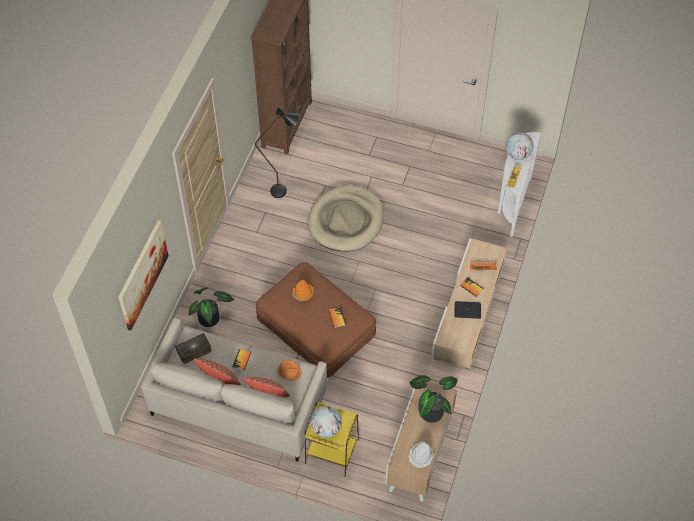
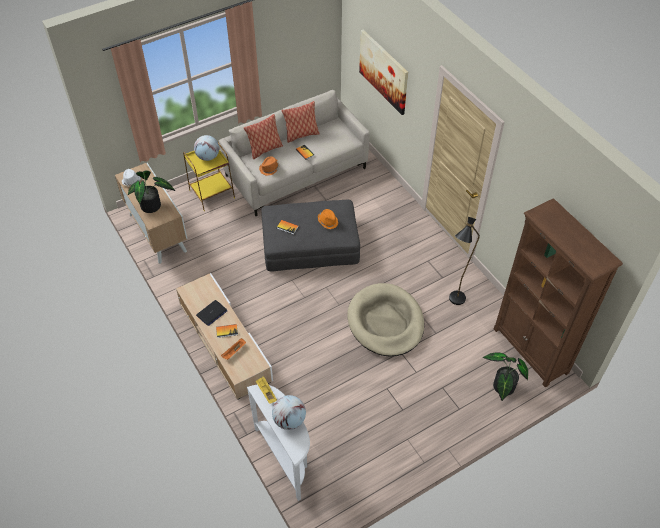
camera: 130 degrees right, 5 degrees down
(194, 350) = (337, 135): book -> none
(211, 319) = (374, 194): potted plant -> potted plant (502, 388)
(315, 326) = (310, 243): brown ottoman -> grey ottoman

